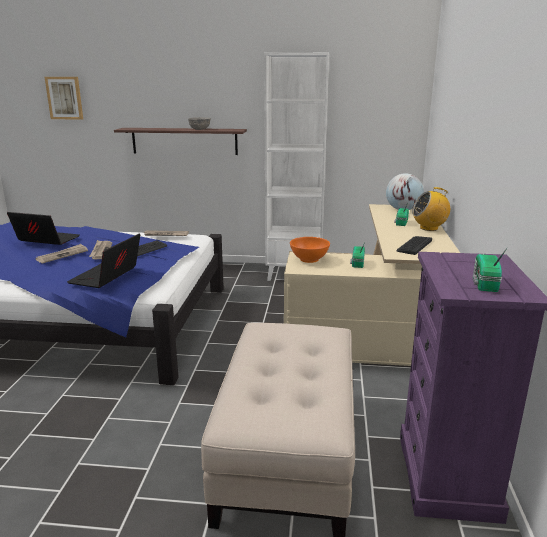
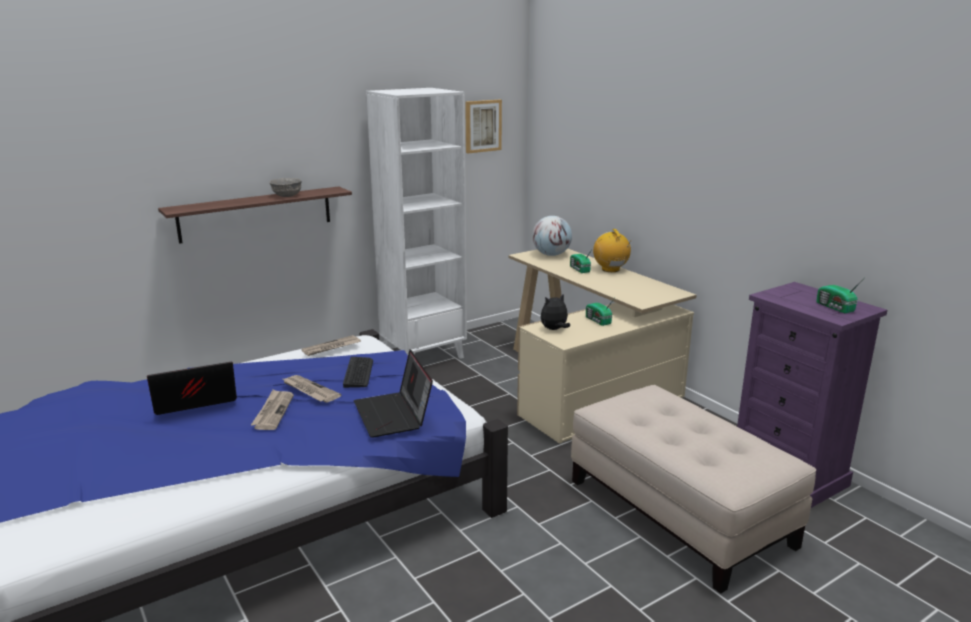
camera: 40 degrees left, 0 degrees up
(64, 98) = (50, 174): picture -> picture (482, 126)
(309, 259) = (554, 329): orange bowl -> plush toy
(414, 245) = (636, 290): keyboard -> none
(429, 228) = (610, 269): radio -> radio turned 120 degrees clockwise

